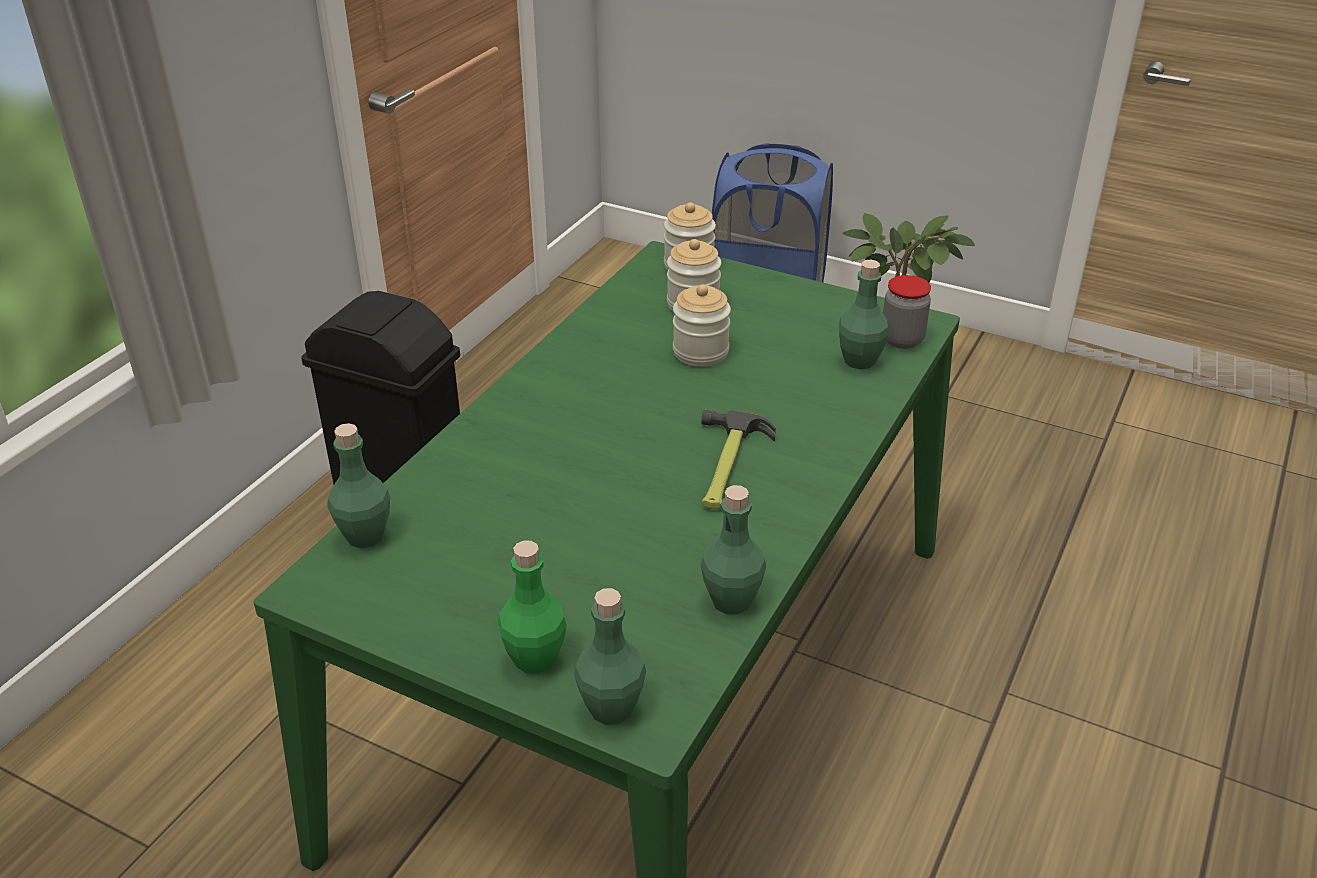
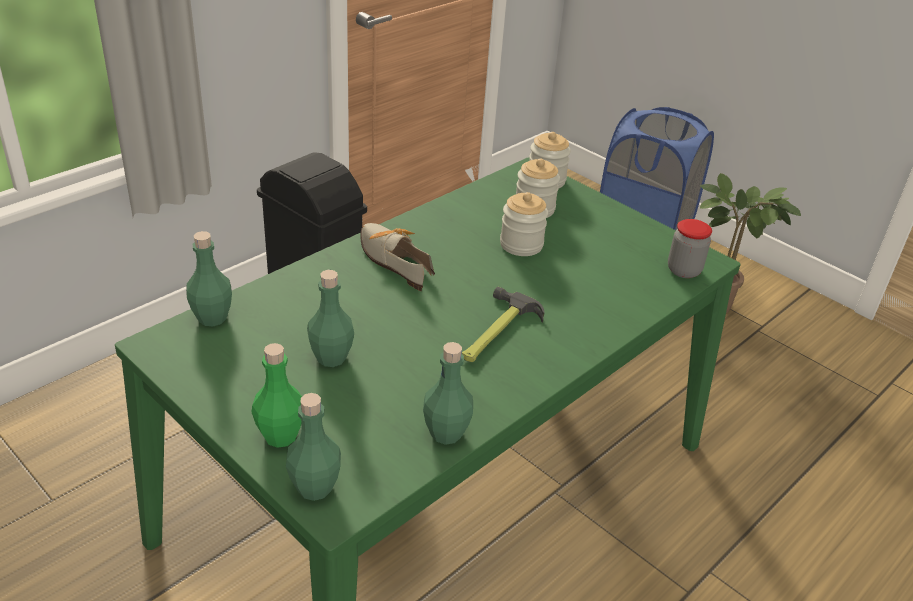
camera: 15 degrees right, 0 degrees up
(555, 407) = (393, 260): none -> shoe
(859, 361) = (641, 278): green bottle -> green bottle (331, 357)

